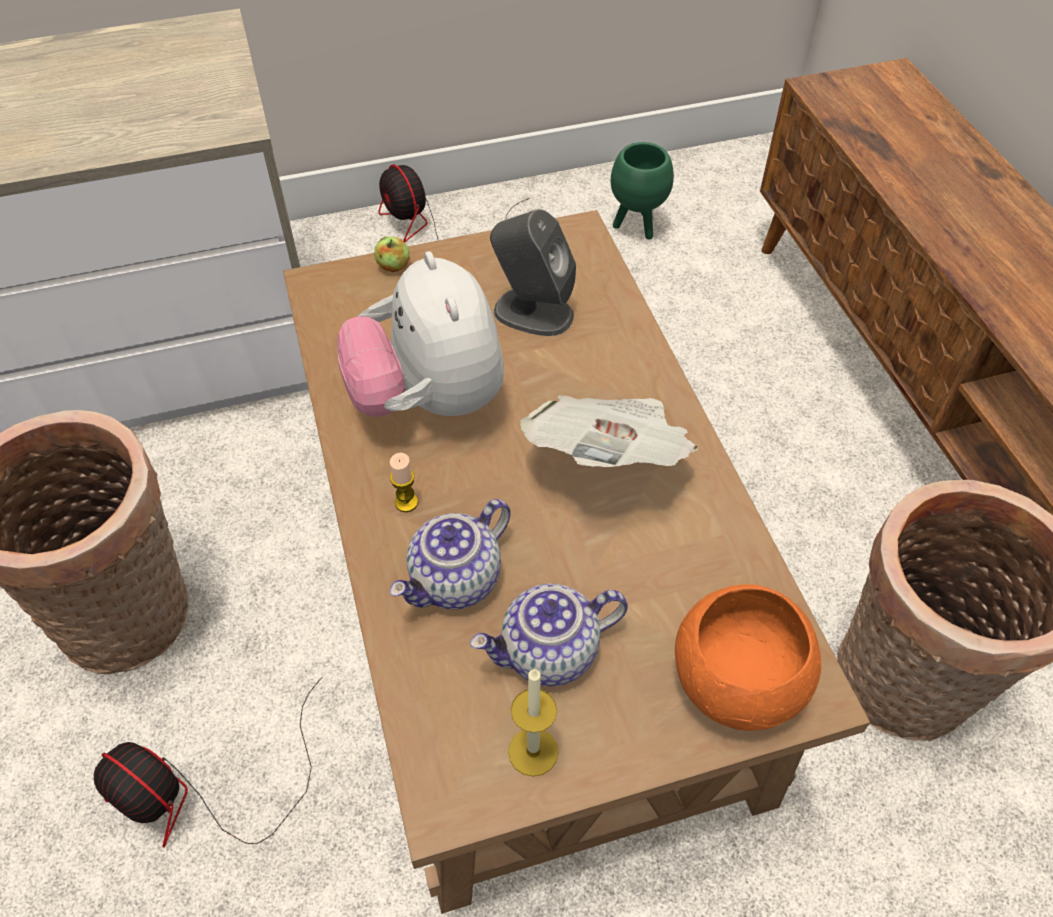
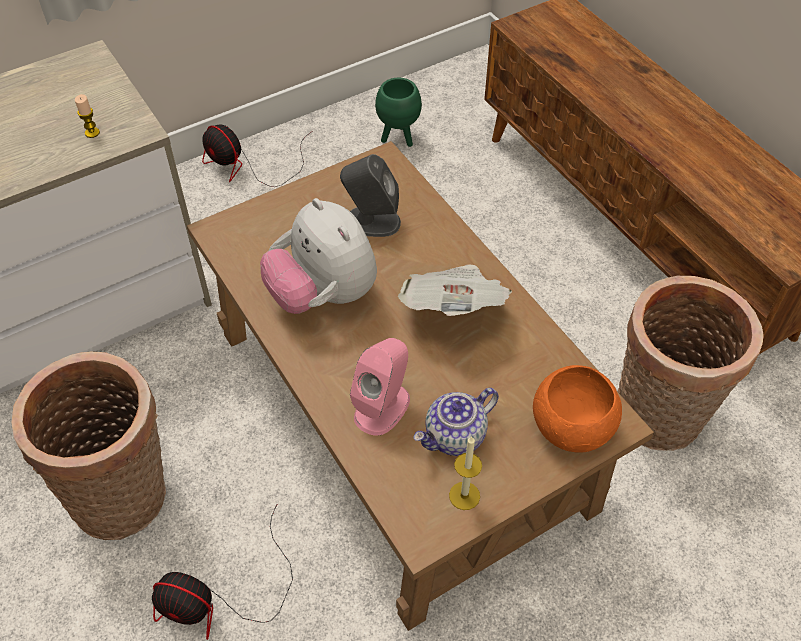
camera: 15 degrees left, 0 degrees up
(393, 266) = (264, 207): apple -> none
(406, 502) = (332, 365): candle -> candle (92, 133)
(456, 581) = (382, 407): teapot -> pink speaker

